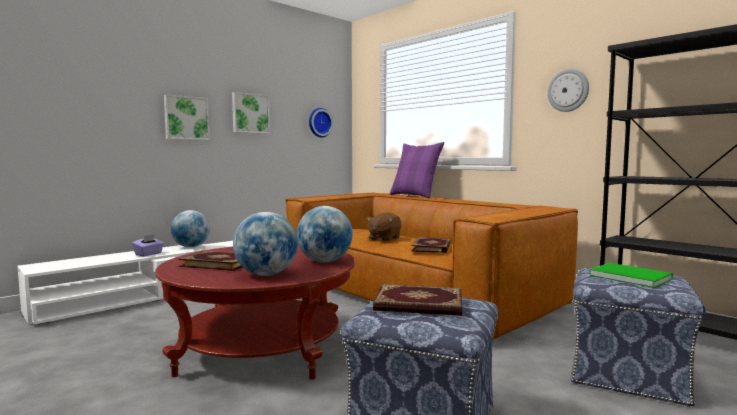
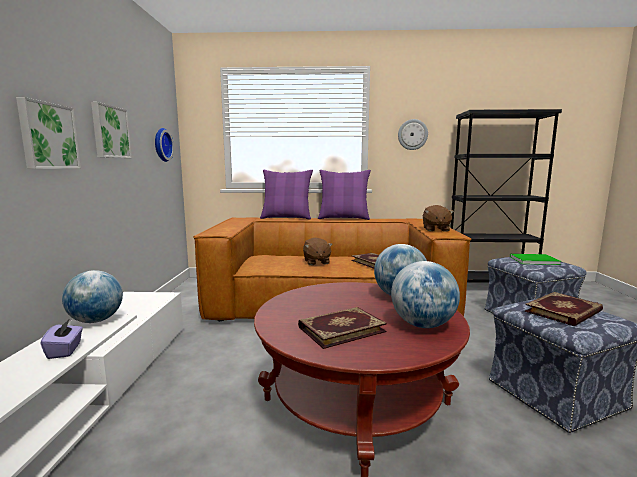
camera: 45 degrees left, 5 degrees up
(467, 200) = (343, 218): none -> purple pillow
(505, 214) = (435, 229): none -> brown plush toy

